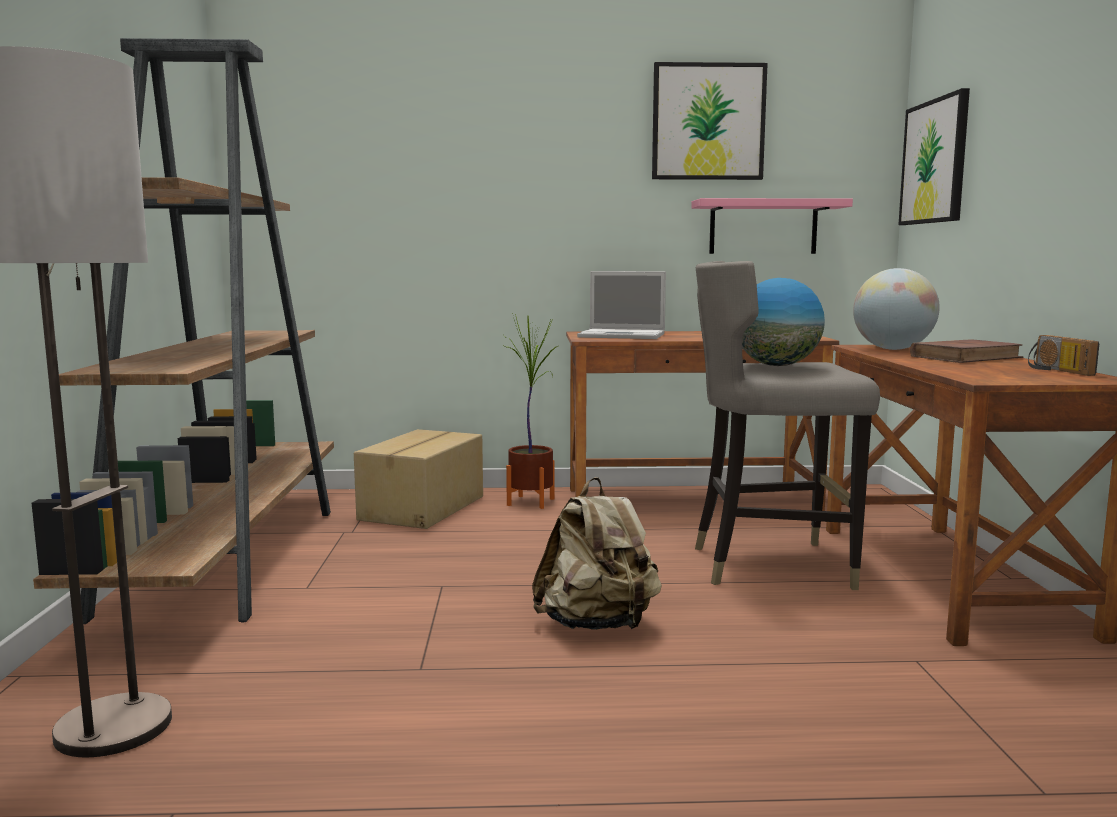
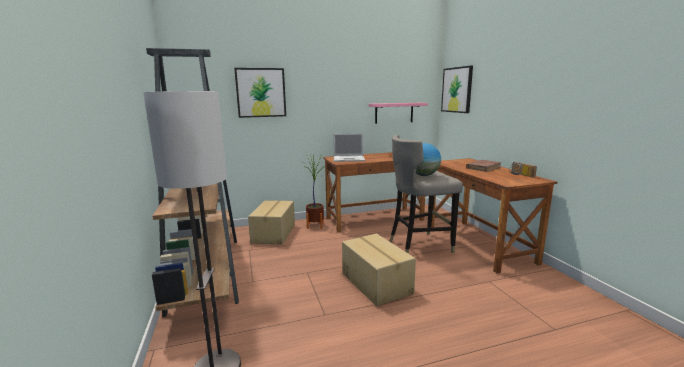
camera: 15 degrees left, 5 degrees up
(597, 625) = (376, 282): beige backpack -> cardboard box
(708, 122) = (374, 72): picture -> picture (261, 92)
(893, 349) = (454, 163): globe -> none

